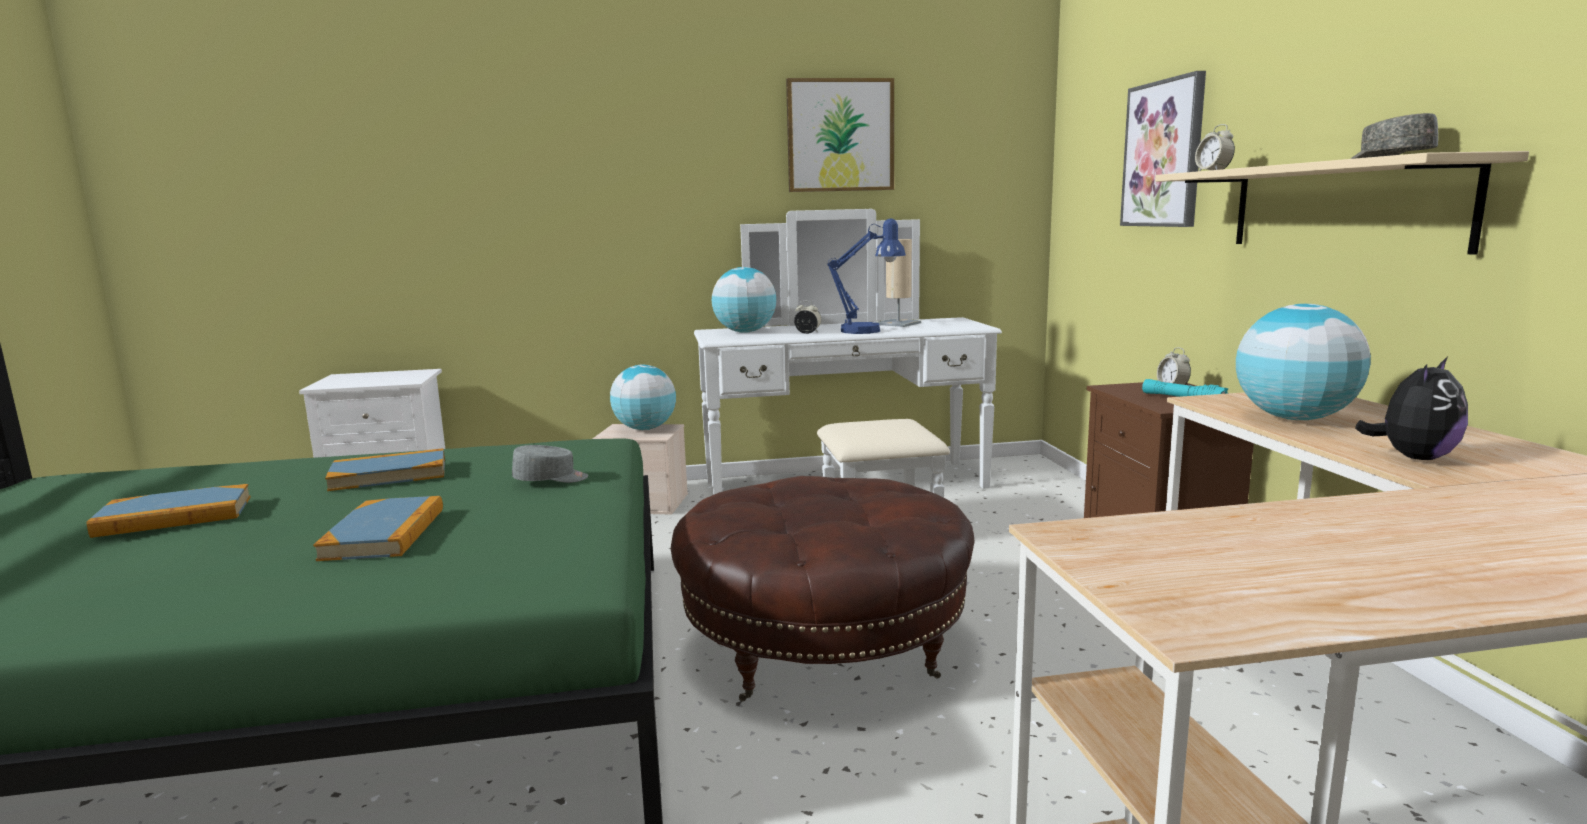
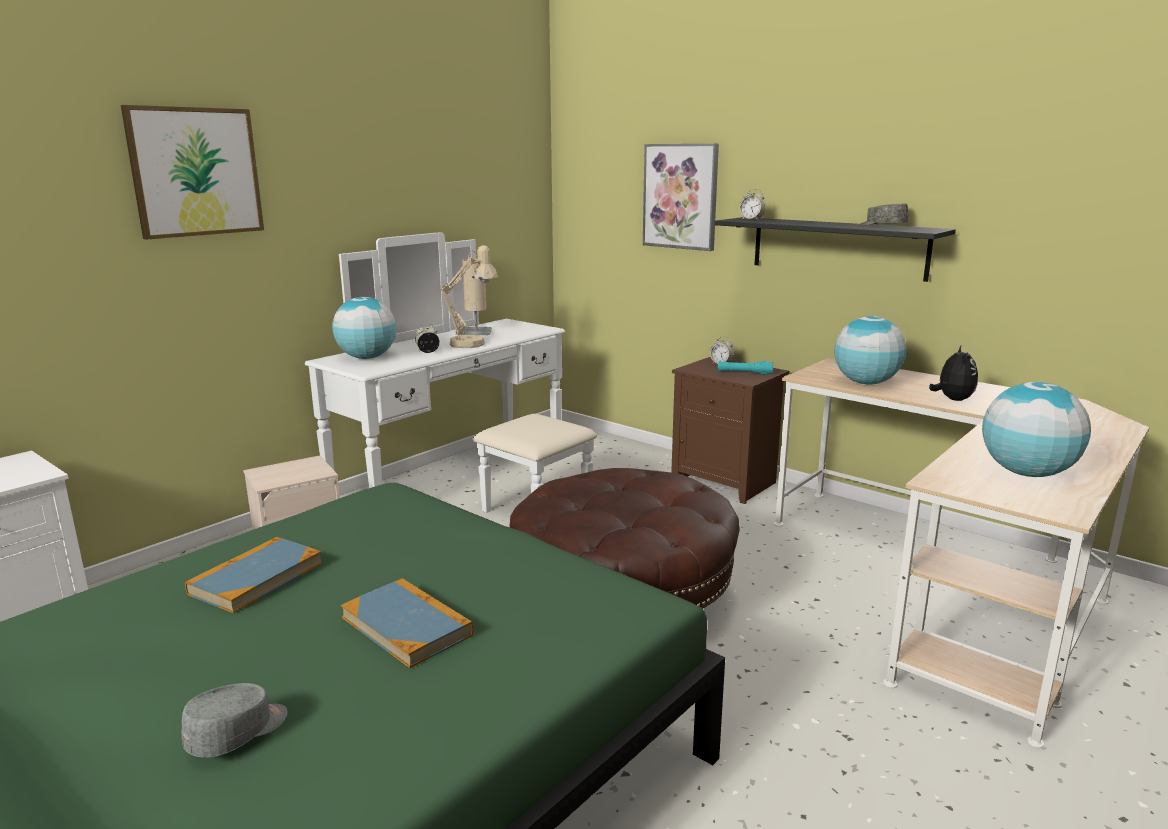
camera: 40 degrees left, 5 degrees up
(175, 516) = (129, 694): book -> none
(551, 479) = (429, 536): grey cap -> grey cap (238, 733)
(644, 429) = (291, 468): globe -> globe (1027, 473)
(840, 135) = (410, 166): picture -> picture (195, 172)
(869, 330) = (473, 343): blue table lamp -> beige table lamp
(1342, 206) = (838, 247): beige shelf -> black shelf

